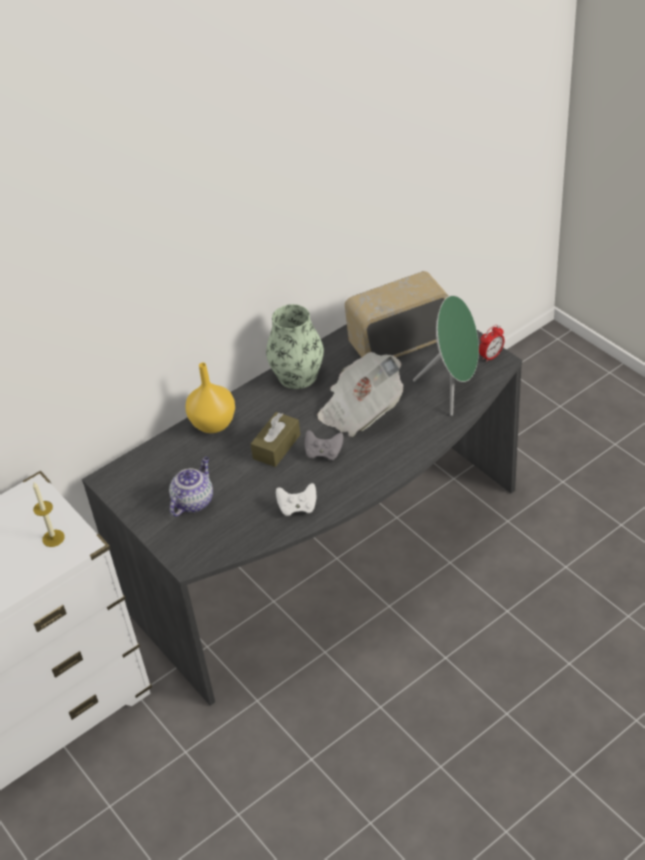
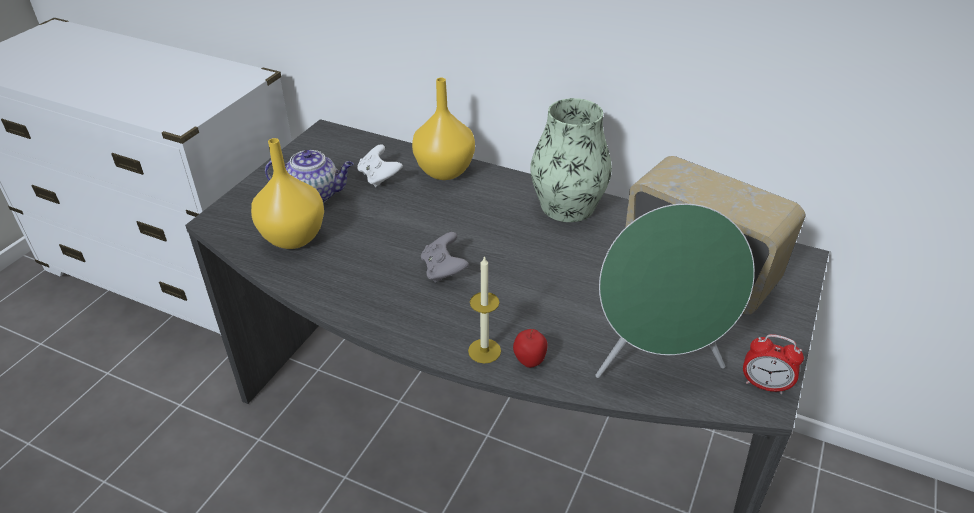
camera: 60 degrees right, 5 degrees down
(53, 538) = (184, 104): candle -> candle (484, 351)
(238, 521) = (294, 236): none -> yellow vase
(276, 446) = (433, 227): brown tissue box -> none
(297, 507) = (335, 277): white game controller -> white game controller (379, 177)
(361, 411) = (542, 279): newspaper -> none
(425, 438) = (529, 362): none -> apple

